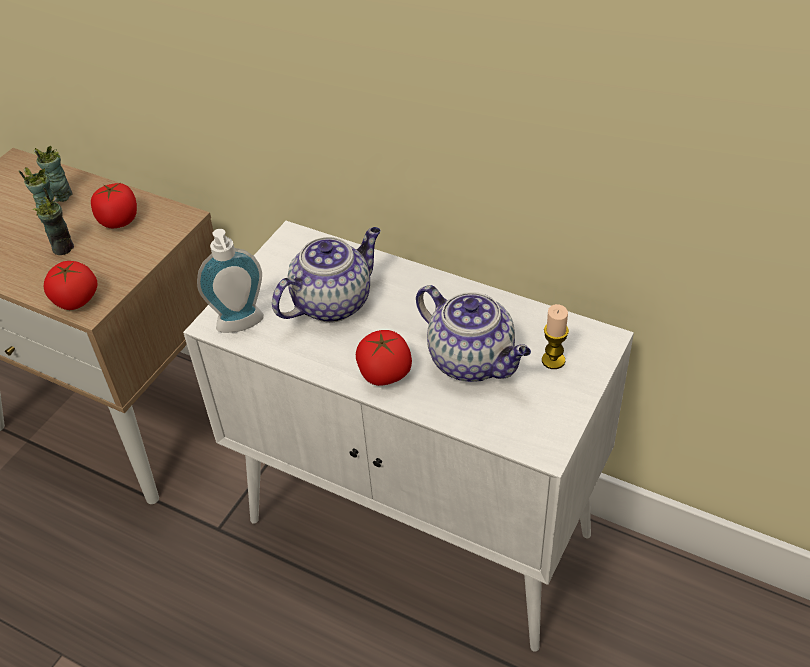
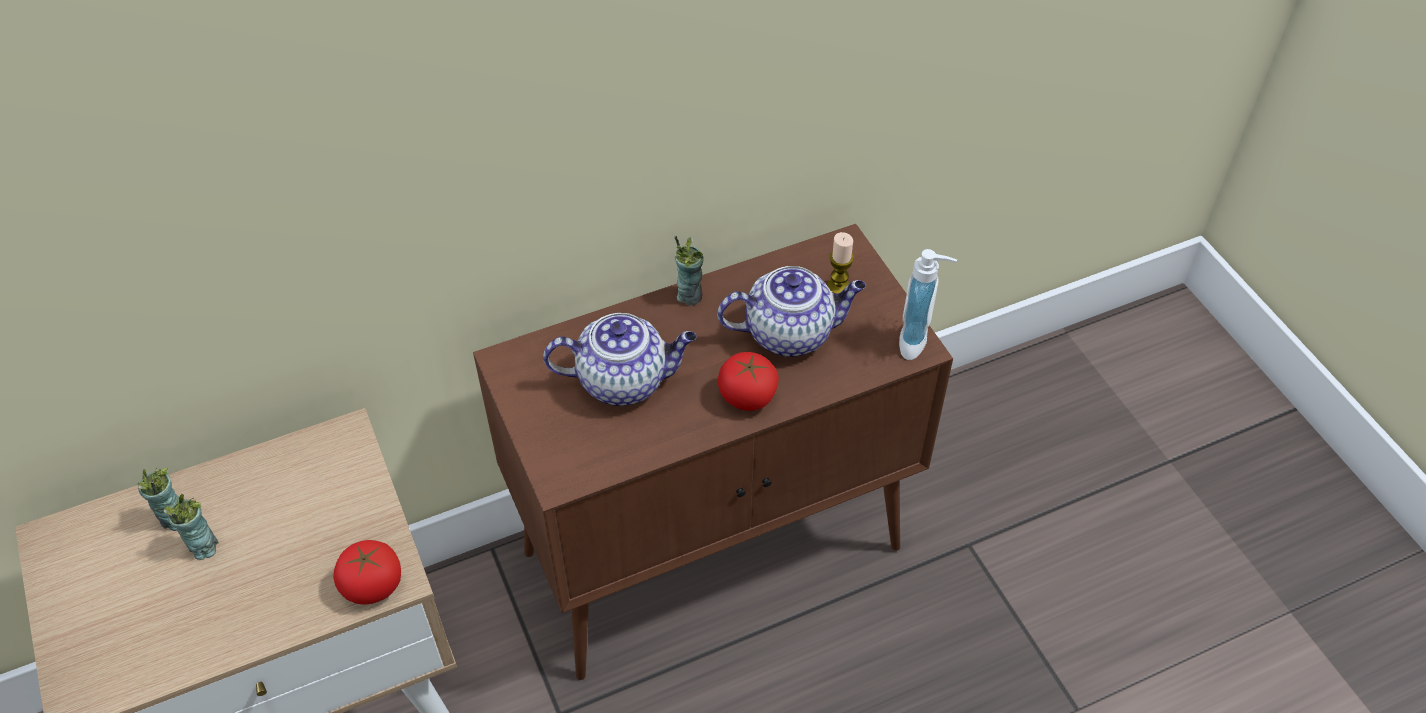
camera: 55 degrees left, 5 degrees up
(63, 248) = (271, 558): cup -> cup (689, 295)
(119, 220) = (285, 488): tomato -> none
(241, 326) = (585, 462): soap dispenser -> soap dispenser (919, 342)
(333, 302) = (624, 380): teapot -> teapot turned 90 degrees clockwise
(421, 529) = (716, 549): white cabinet -> brown cabinet

